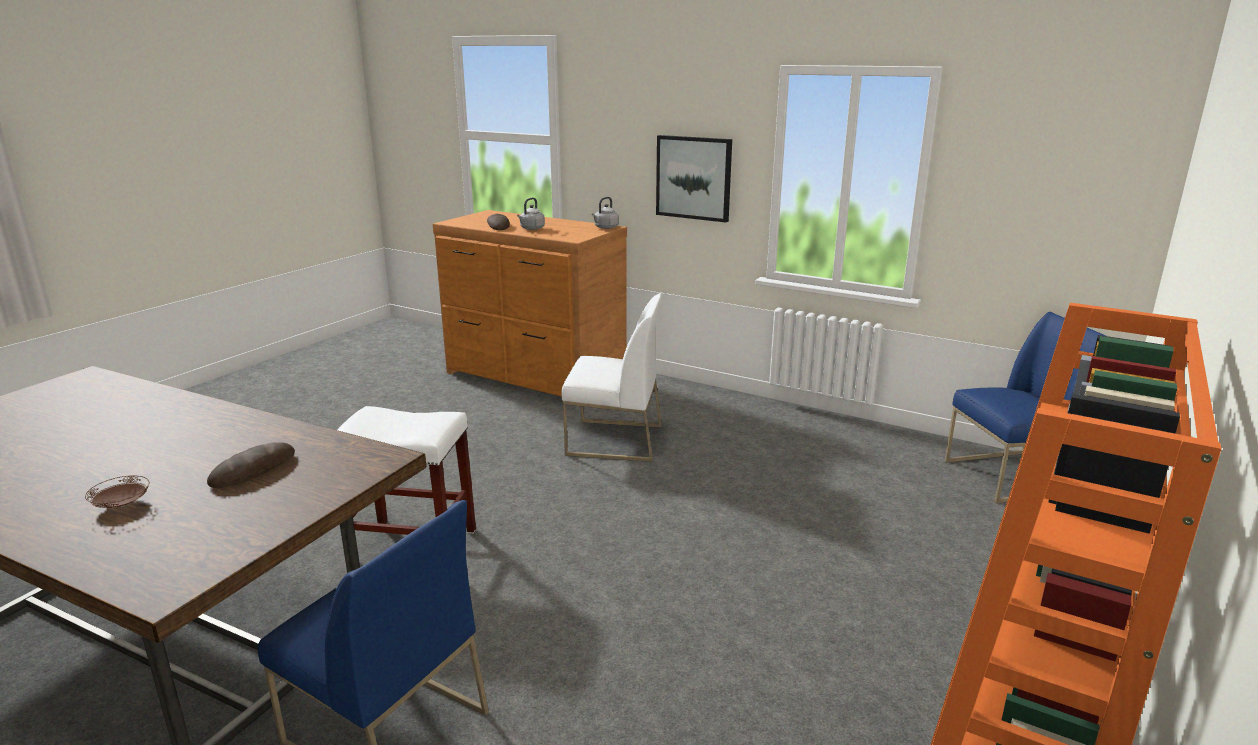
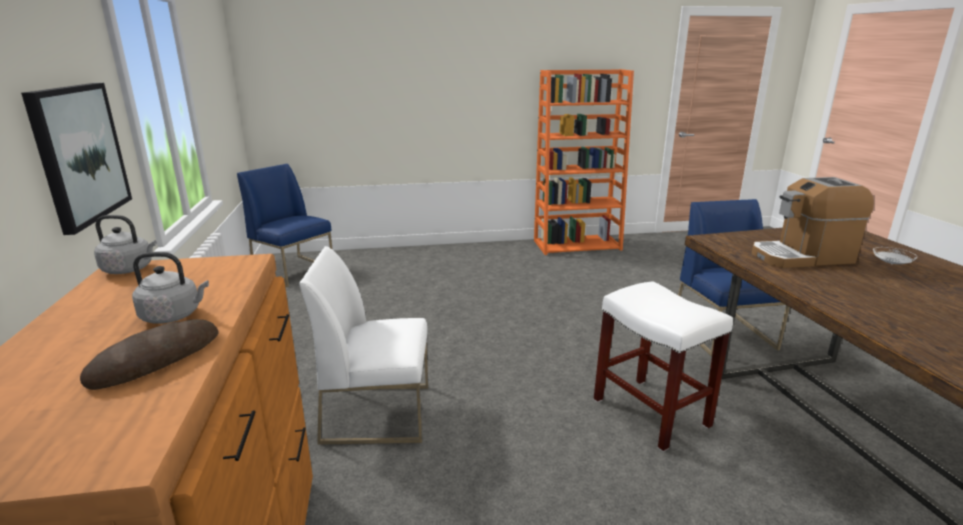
camera: 130 degrees left, 0 degrees up
(122, 505) = (891, 264): brown plate -> white plate
(253, 470) = (801, 257): bread -> coffee machine
(614, 440) = (378, 412): white chair -> white chair turned 60 degrees counterclockwise

